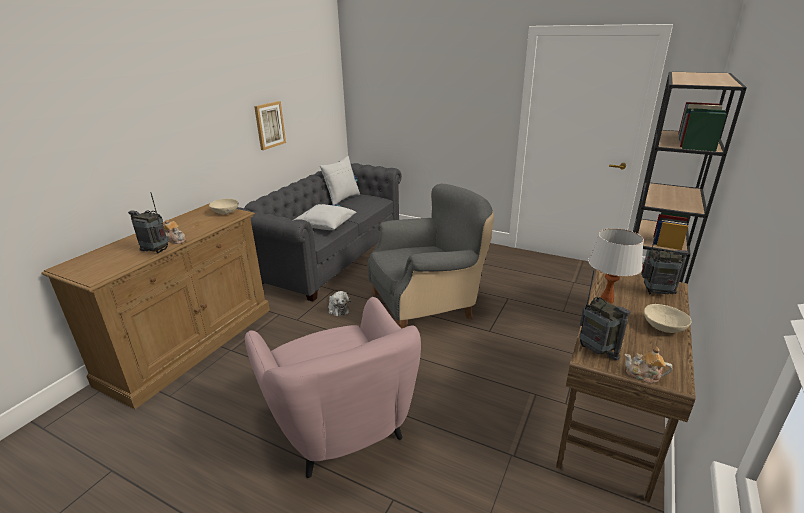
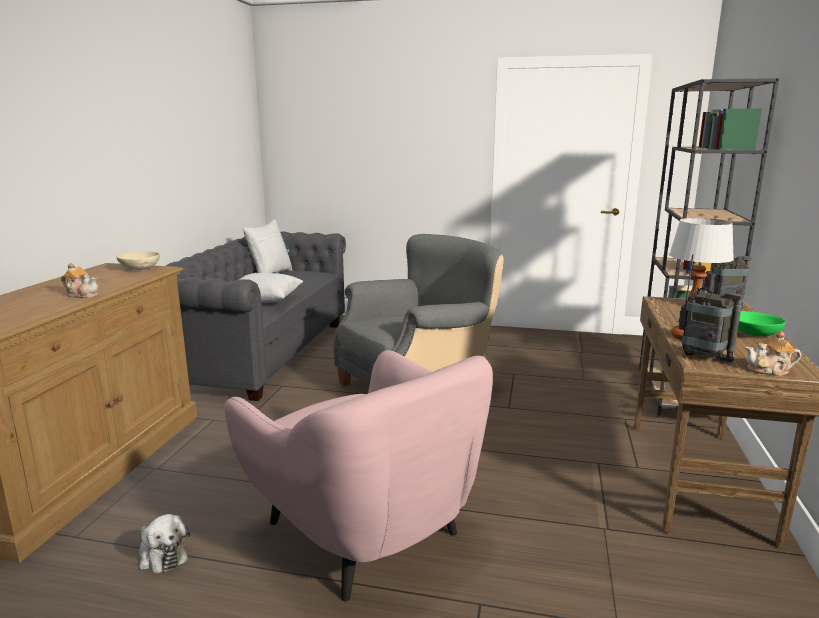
camera: 15 degrees left, 10 degrees down
(156, 251) = (58, 306): radio -> none
(269, 125) = (179, 168): picture -> none
(338, 309) = (298, 406): plush toy -> plush toy (161, 555)
(663, 327) = (753, 334): beige bowl -> green bowl

